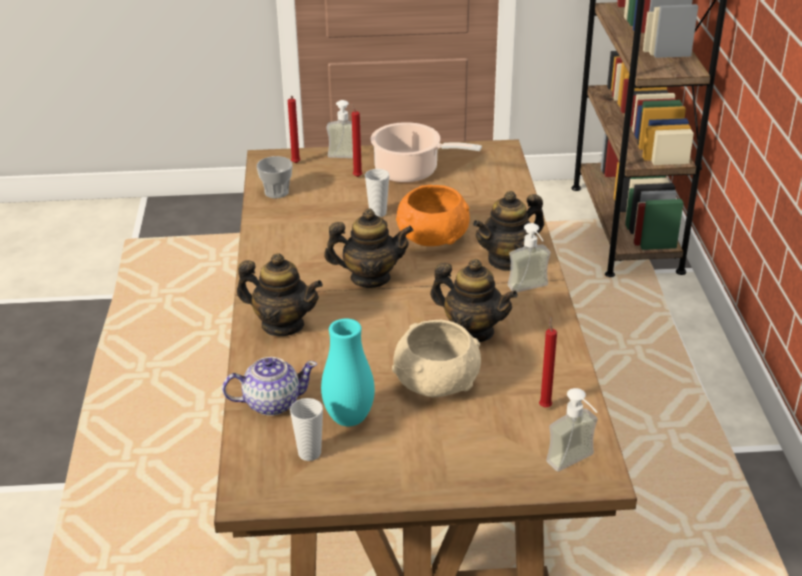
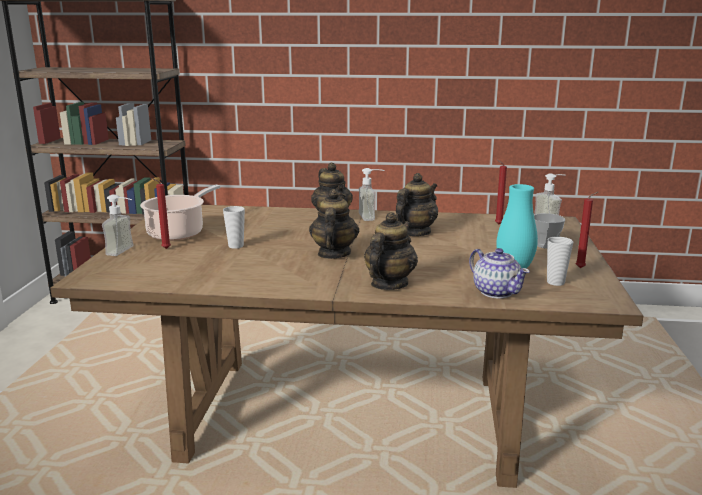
camera: 80 degrees left, 15 degrees down
(271, 403) = (496, 291): teapot -> teapot turned 150 degrees clockwise
(276, 192) = (159, 278): cup -> cup (545, 245)
(295, 164) = (111, 268): red candle -> red candle (582, 268)
(433, 237) = (287, 233): orange bowl -> none
(436, 382) = (472, 245): beige bowl -> none

